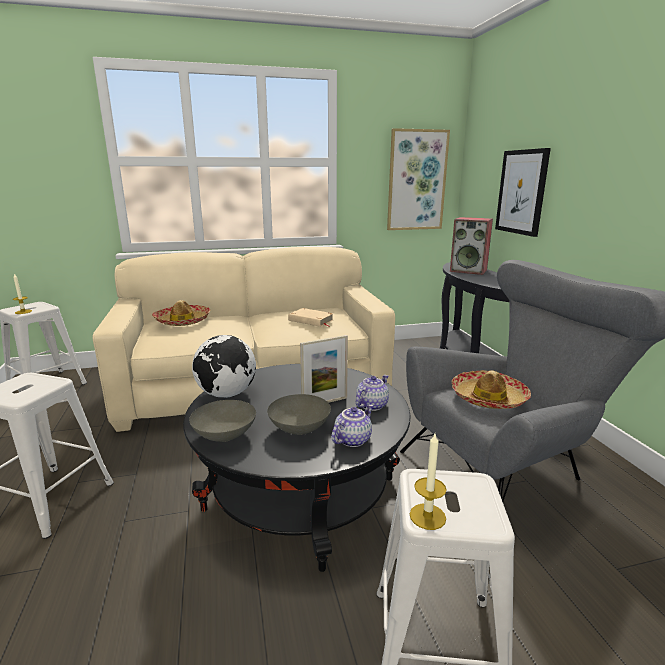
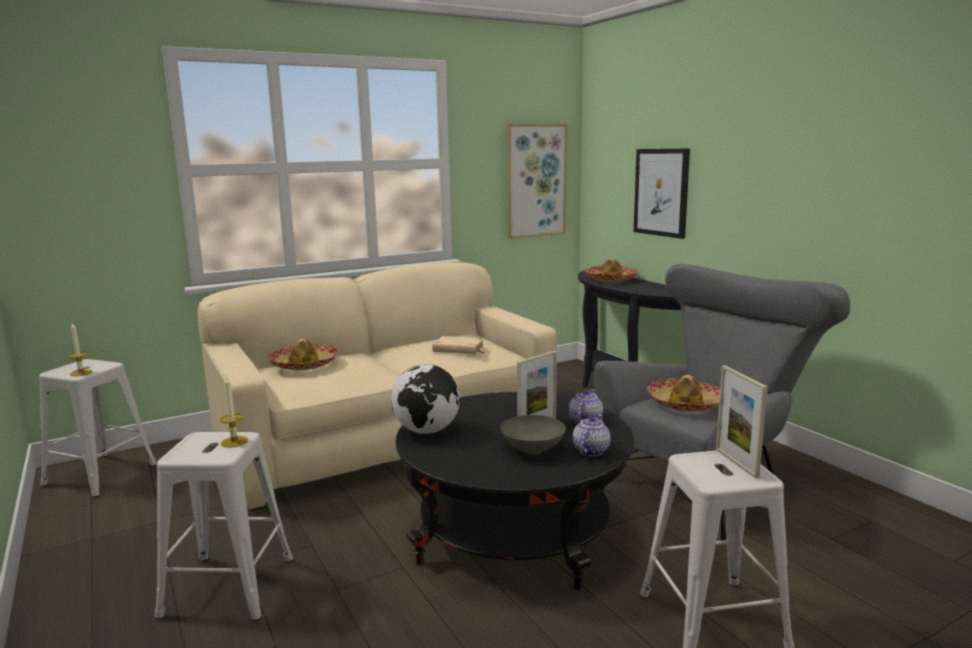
camera: 15 degrees left, 5 degrees down
(224, 436) = (462, 465): grey bowl -> none
(427, 516) = (713, 480): candle -> candle (234, 442)
(469, 270) = (610, 279): speaker -> hat
(471, 495) = (736, 463): none -> picture frame

